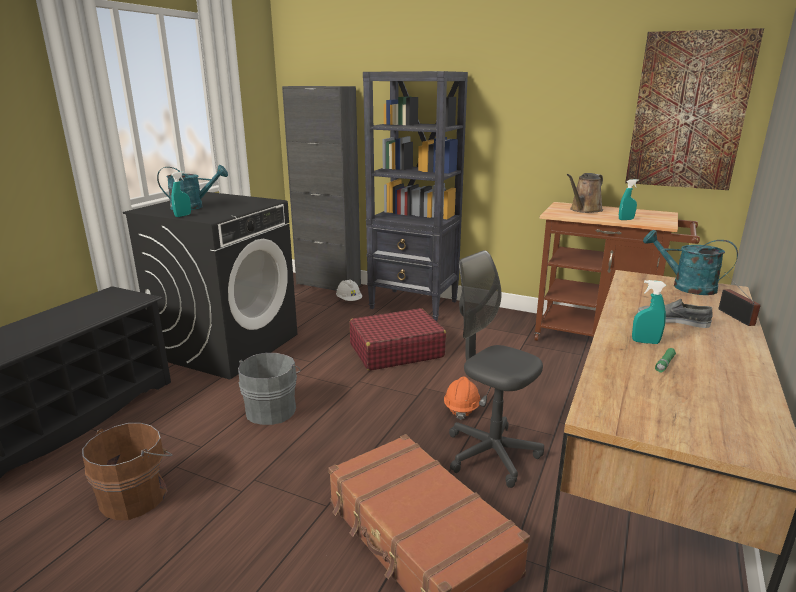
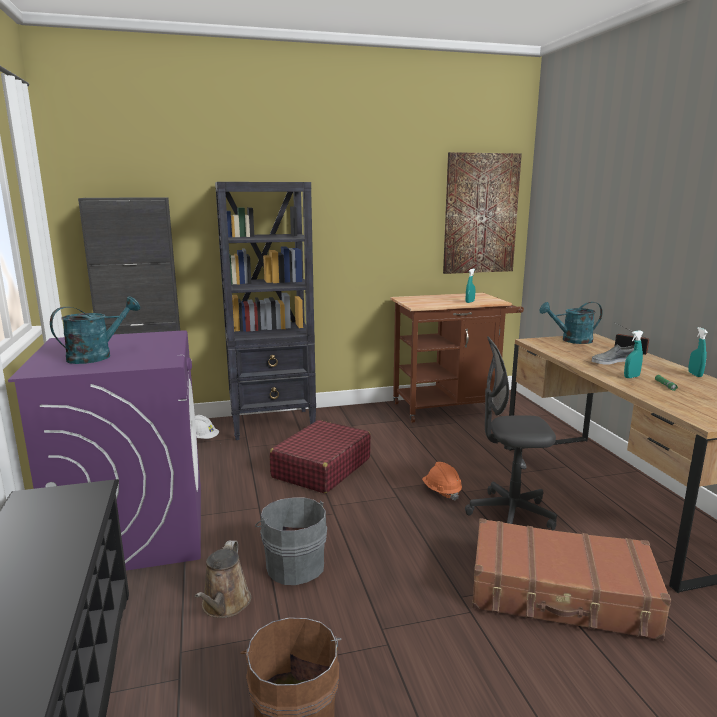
camera: 40 degrees left, 5 degrees down
(183, 215) = (117, 366): turquoise spray bottle -> turquoise spray bottle (695, 374)
(228, 345) = (134, 528): black washing machine -> purple washing machine
(584, 210) = (428, 299): brown watering can -> brown watering can (225, 605)

